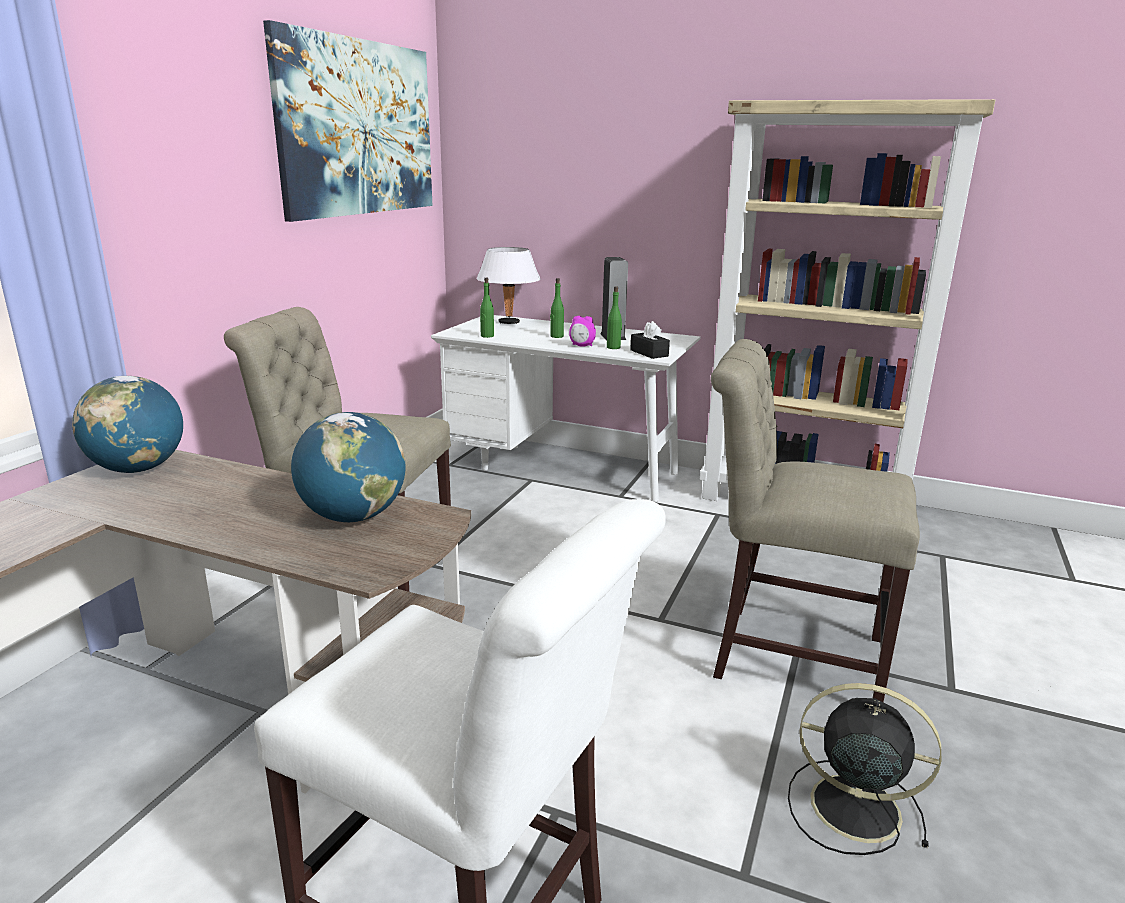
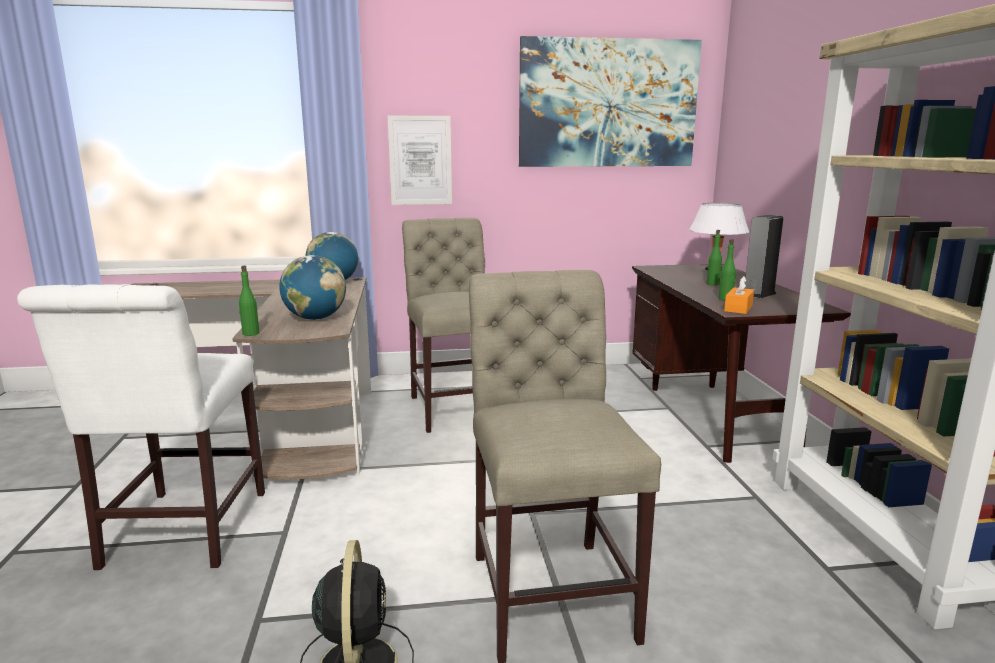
camera: 60 degrees right, 5 degrees down
(163, 223) = (420, 160): none -> picture
(487, 336) = (663, 273): green bottle -> green bottle (250, 333)
(565, 469) = (712, 413): white desk -> brown desk
(582, 346) = (704, 292): alarm clock -> none
(649, 353) = (738, 308): black tissue box -> orange tissue box

